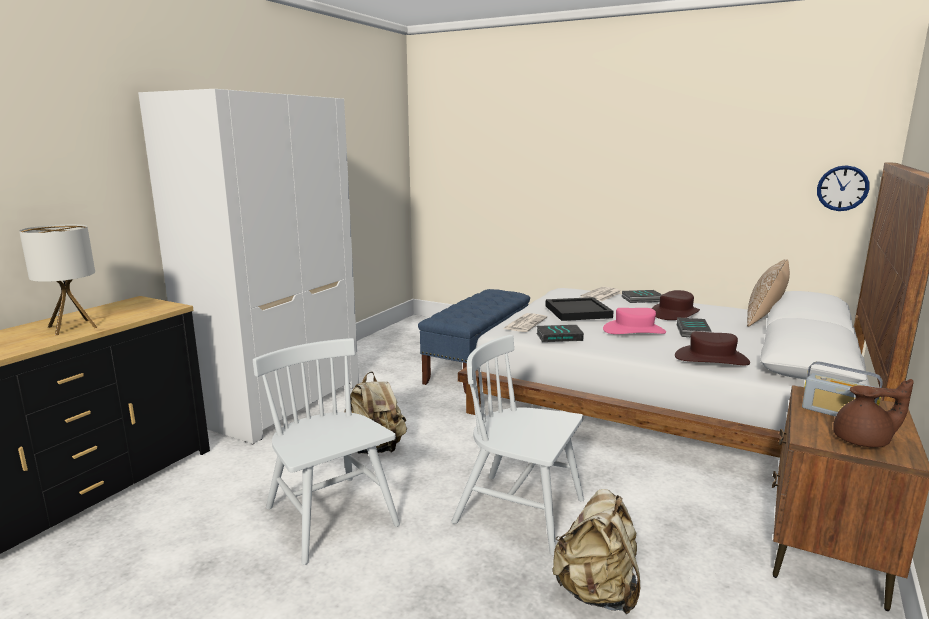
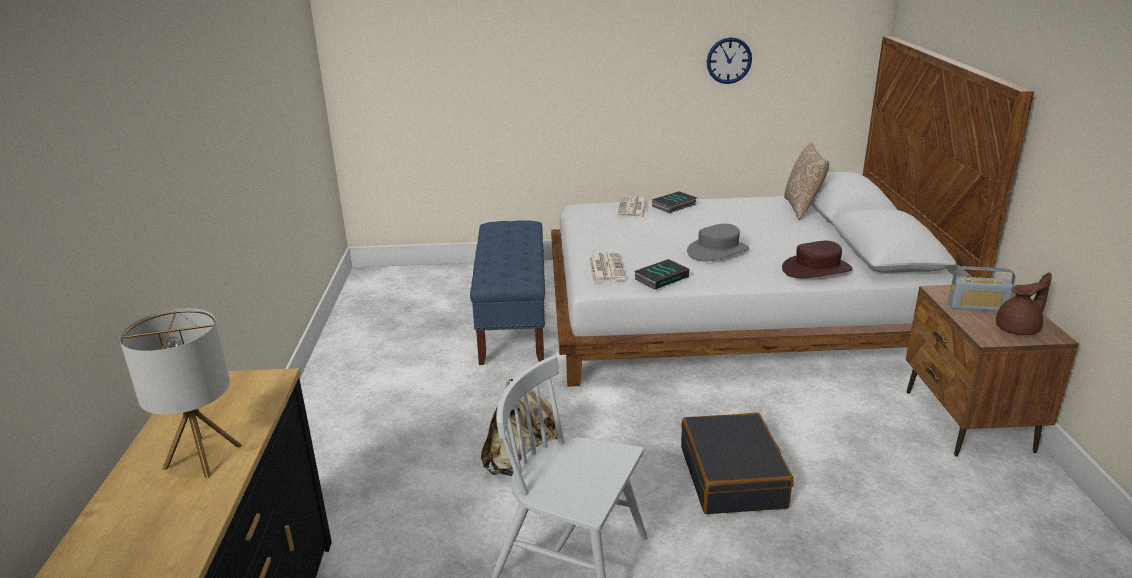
camera: 30 degrees left, 10 degrees up
(278, 402) = (330, 446): white wardrobe -> none
(520, 512) = (733, 477): white chair -> black suitcase
(578, 311) = (638, 238): black tray -> none
(597, 592) = (862, 525): beige backpack -> none
(634, 330) = (717, 251): pink hat -> grey hat
(675, 313) = (725, 218): brown hat -> none
(691, 331) = (764, 238): book -> none
(842, 188) = (843, 61): wall clock -> wall clock (729, 60)

